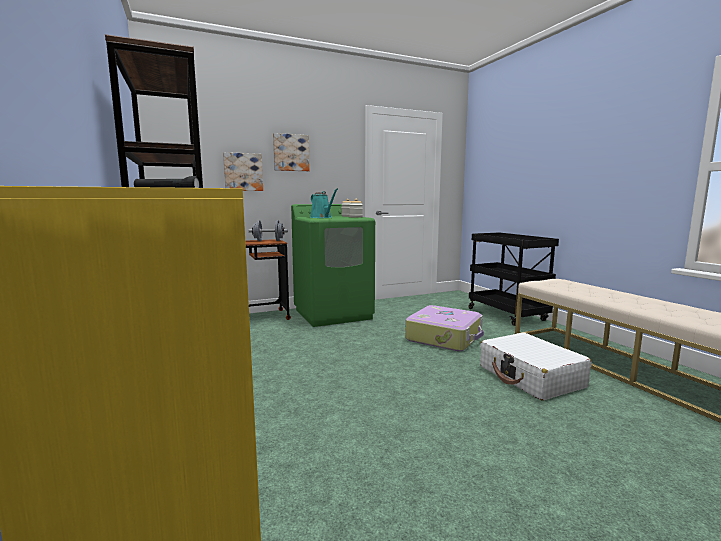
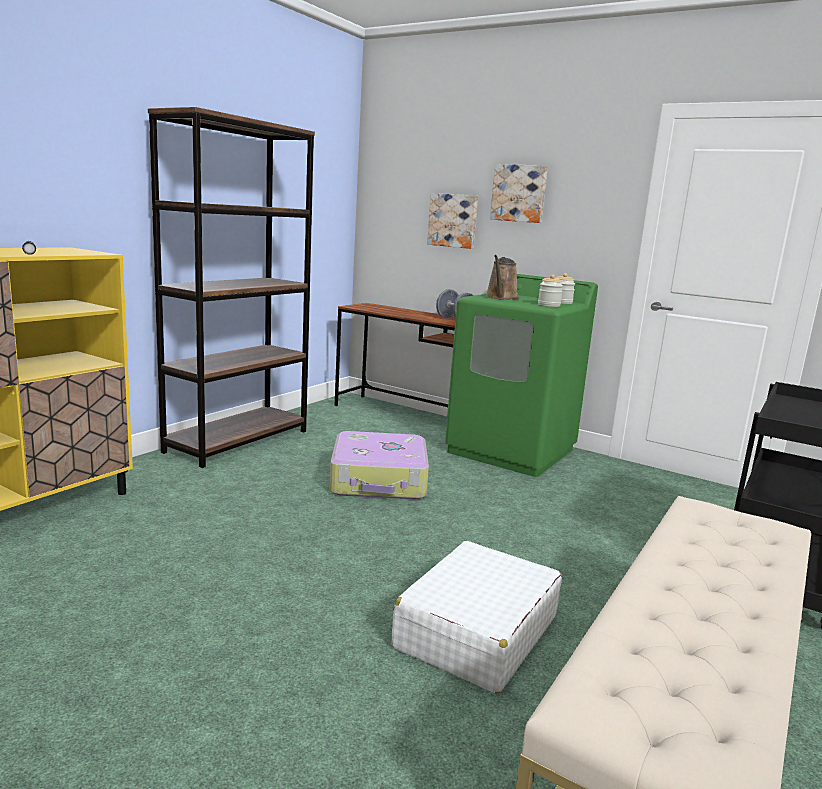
camera: 55 degrees right, 5 degrees up
(322, 217) = (501, 298): turquoise watering can -> brown watering can
(444, 337) = (544, 539): suitcase -> suitcase (379, 480)

